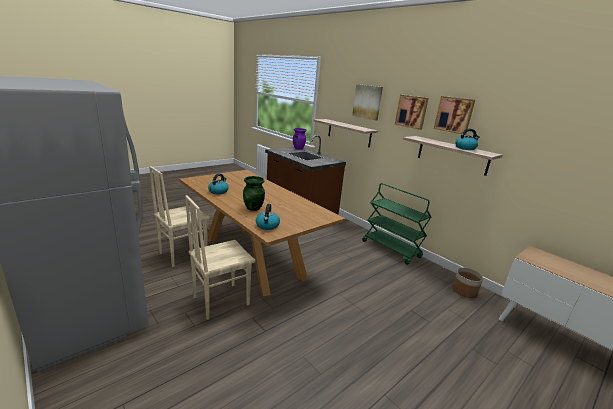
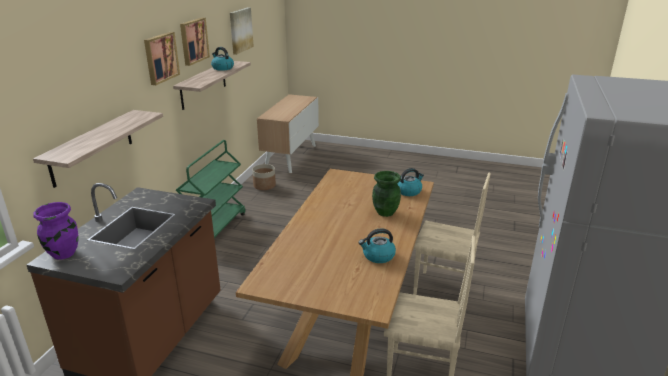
camera: 120 degrees left, 5 degrees up
(367, 102) = (103, 74): picture -> picture (240, 30)

